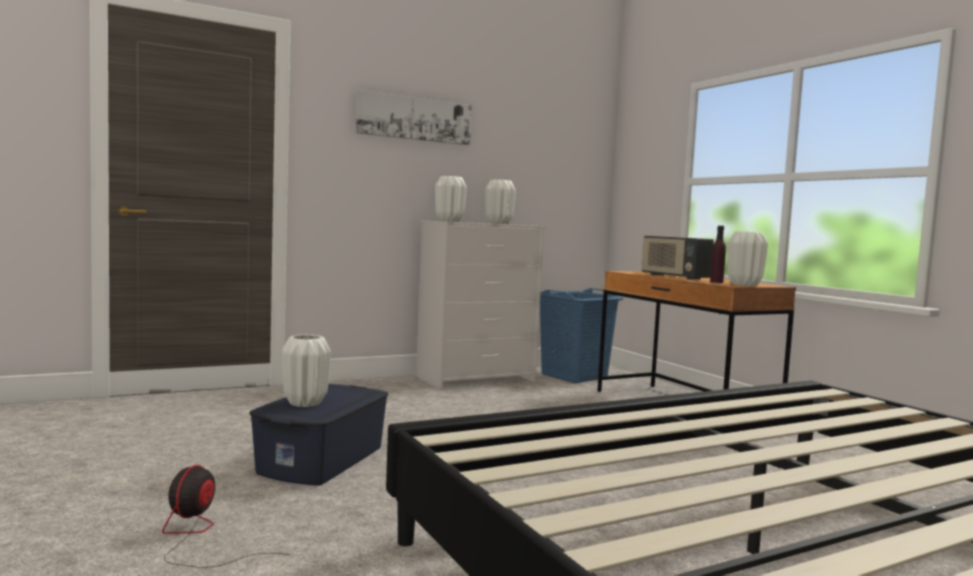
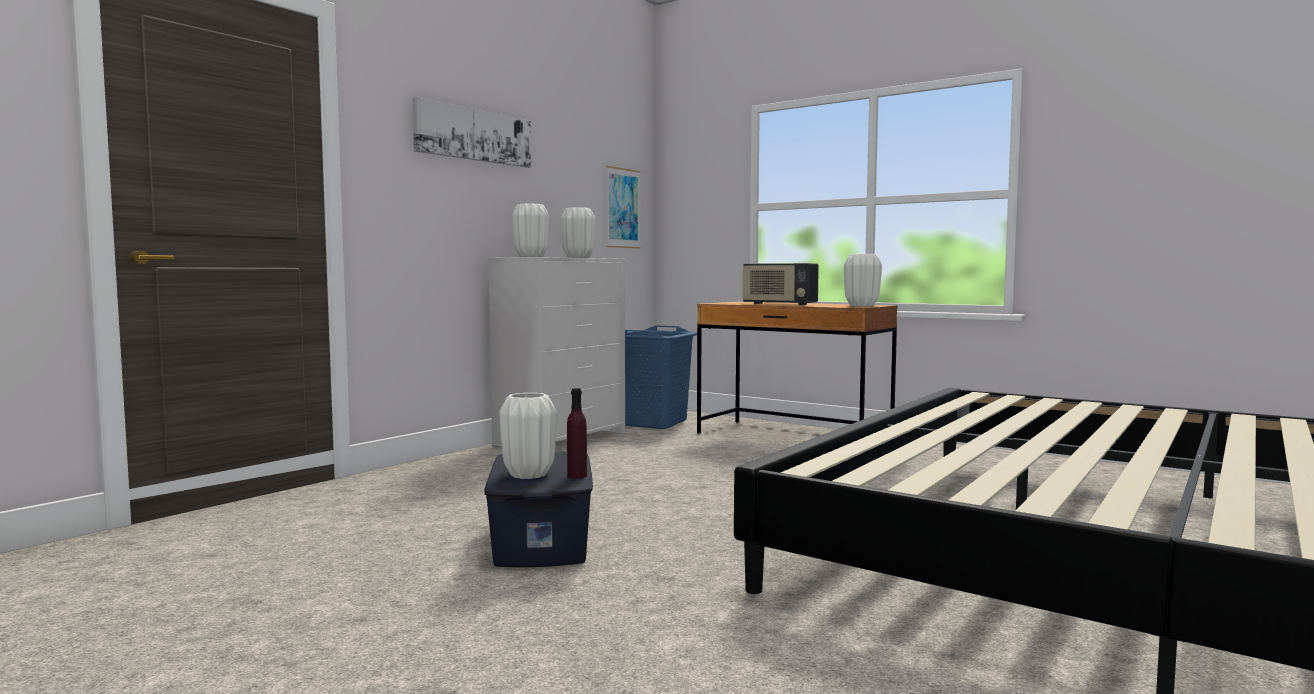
camera: 25 degrees left, 0 degrees up
(199, 537) = (548, 634): fan -> none
(573, 180) = (623, 208): none -> picture
(716, 282) = (831, 305): purple bottle -> purple bottle (577, 476)

